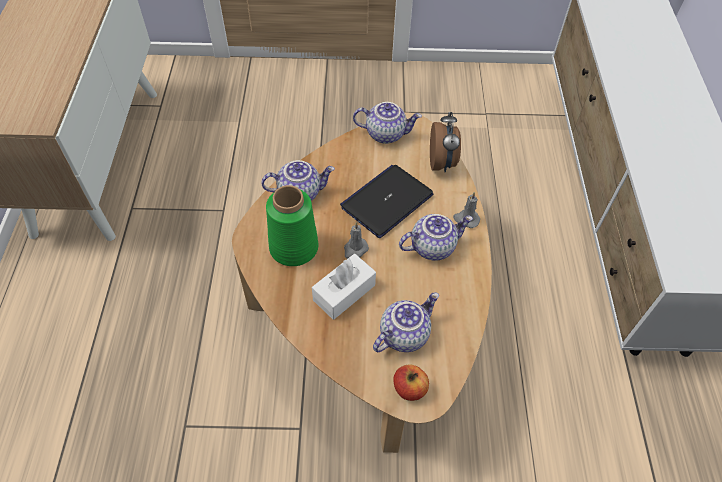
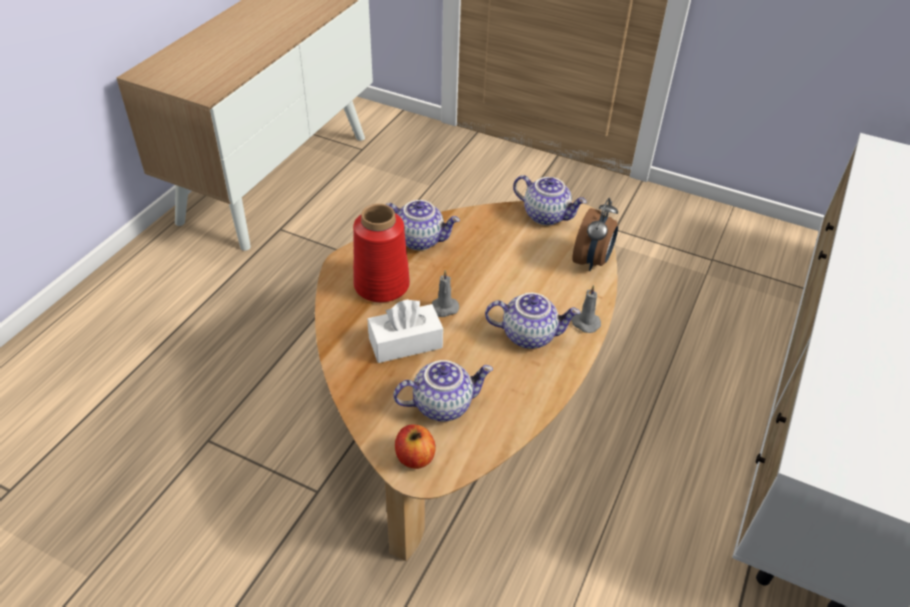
camera: 25 degrees right, 10 degrees down
(293, 248) = (380, 285): green vase -> red vase
(387, 201) = (506, 276): laptop -> none

